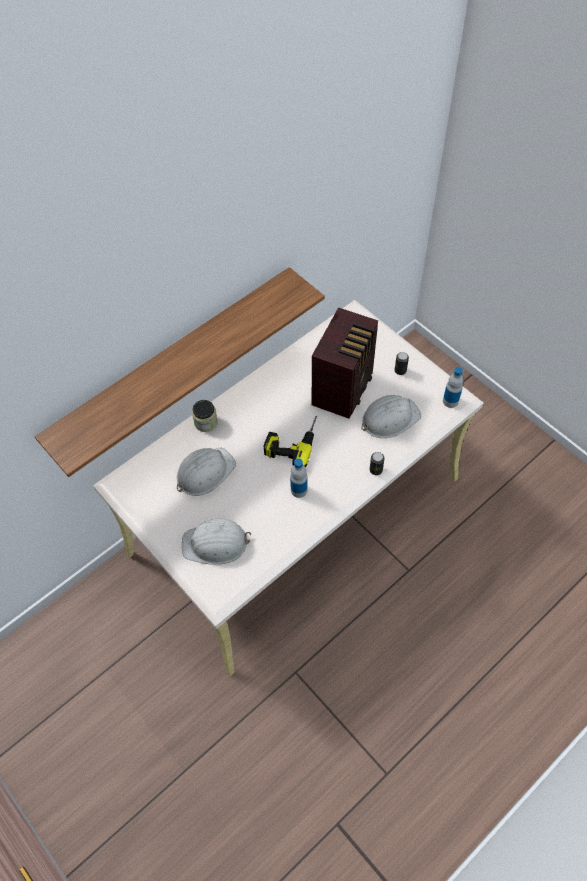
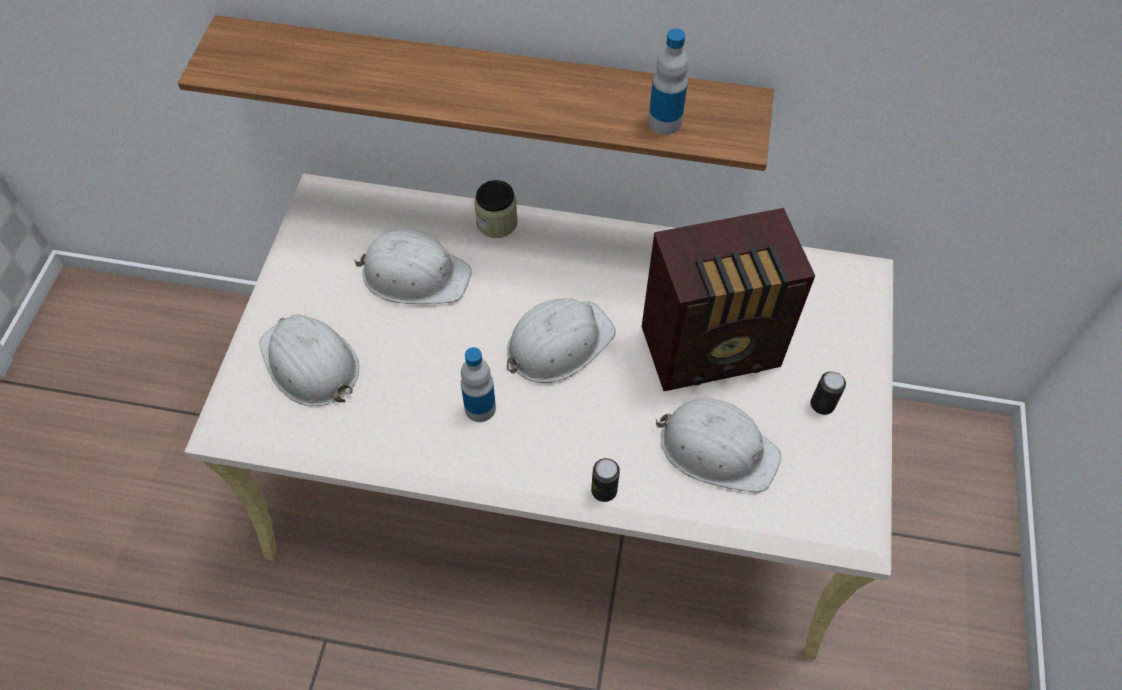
camera: 50 degrees right, 0 degrees up
(292, 440) = (557, 343): power drill -> white hard hat
(450, 401) = (837, 518): bottle -> bottle (664, 122)

